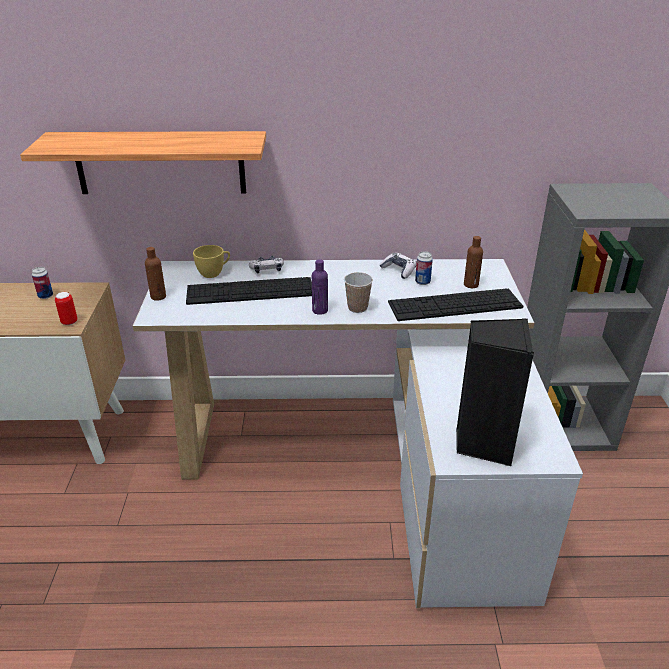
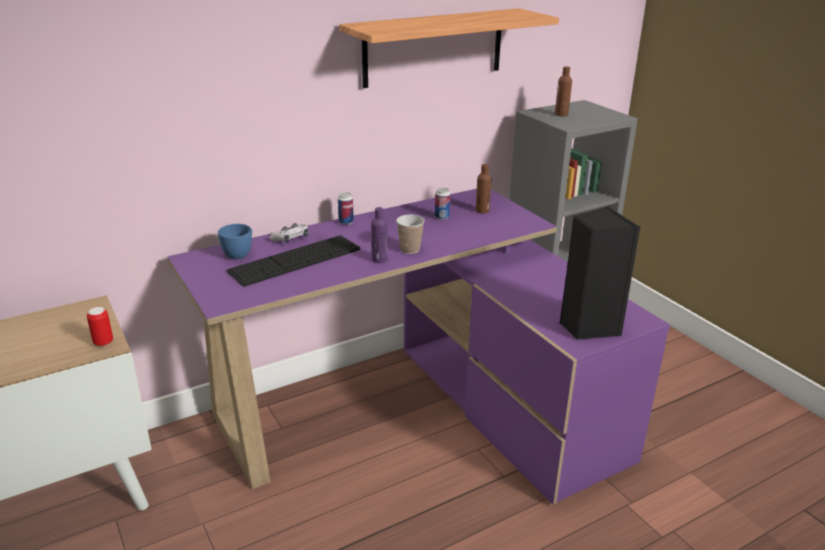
camera: 30 degrees left, 5 degrees down
(45, 296) = (42, 326): can -> can (346, 222)
(158, 297) = (205, 287): brown bottle -> brown bottle (561, 114)
(160, 163) = (162, 144): shelf -> shelf (434, 47)
(214, 273) = (240, 253): yellow cup -> blue cup
(367, 463) = (421, 410): white desk -> purple desk
(398, 270) = (412, 213): game controller -> none
(455, 305) = (486, 228): keyboard -> none

